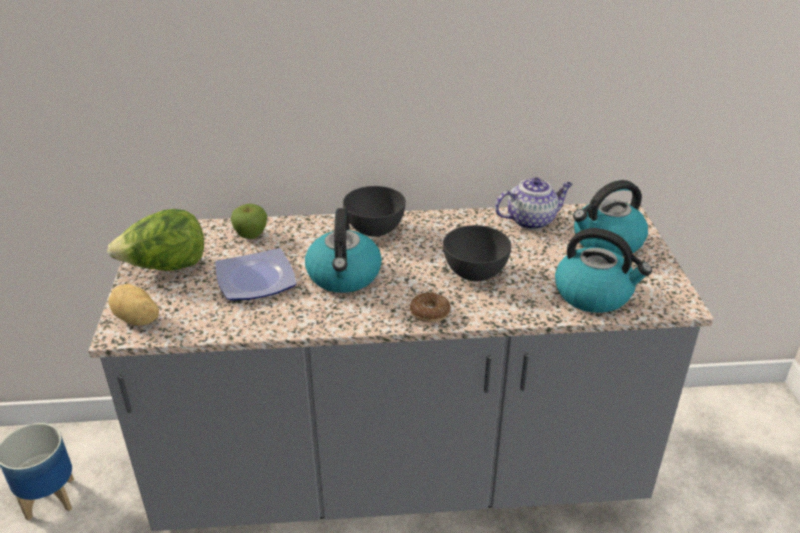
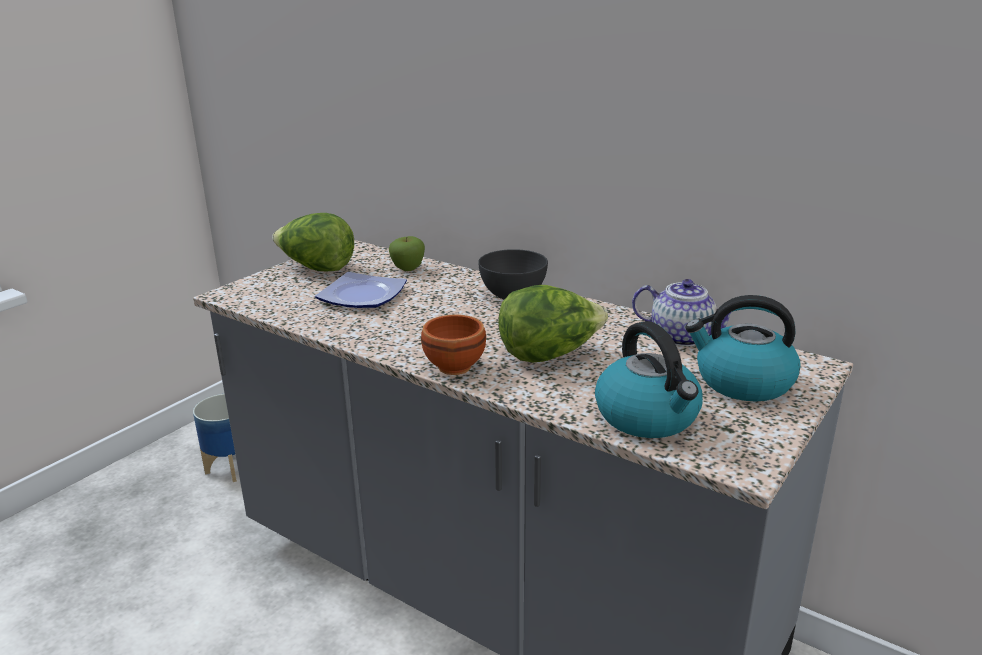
camera: 40 degrees right, 10 degrees down
(137, 320) = (247, 291): potato -> none
(344, 276) = (431, 317): kettle -> none
(430, 313) = (456, 367): donut -> brown bowl
(474, 273) = (549, 355): grey bowl -> lettuce

